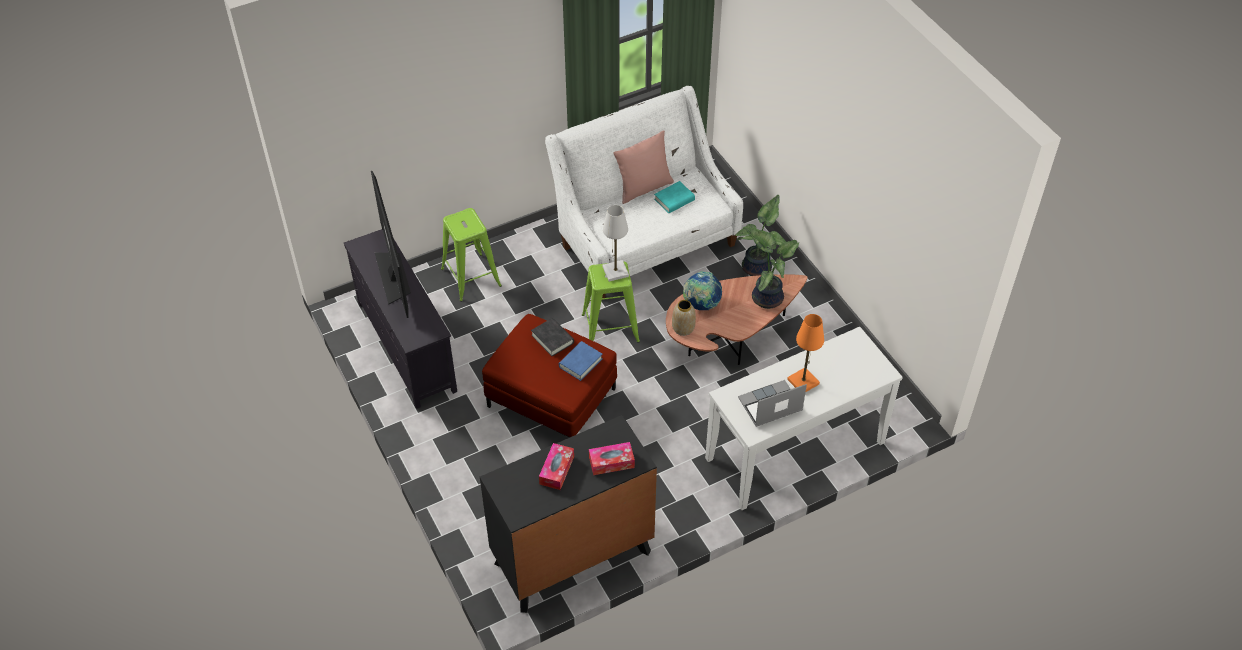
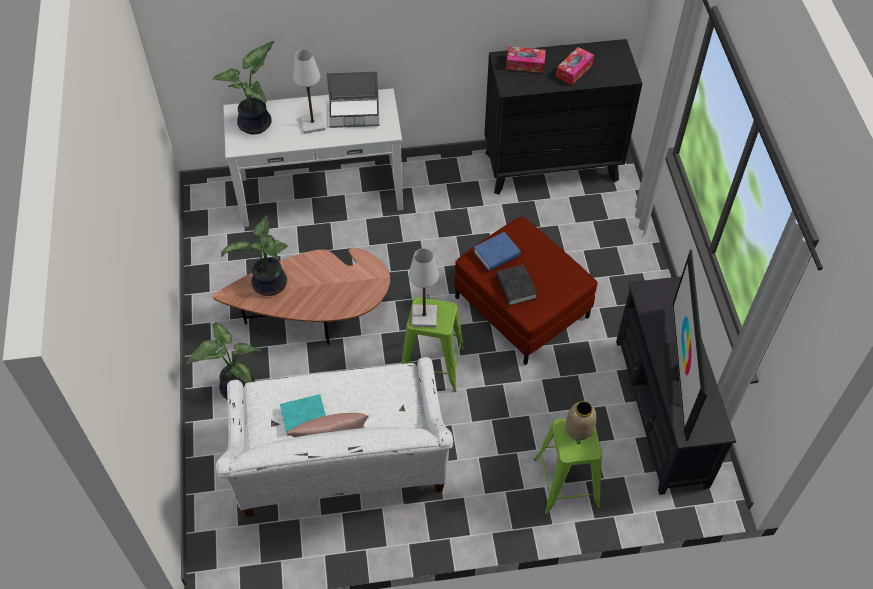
camera: 160 degrees left, 5 degrees up
(683, 328) = (373, 277): vase -> vase (578, 430)
(701, 305) = (340, 297): globe -> none
(803, 382) = (312, 124): orange table lamp -> white table lamp
(855, 366) = (257, 124): none -> potted plant

